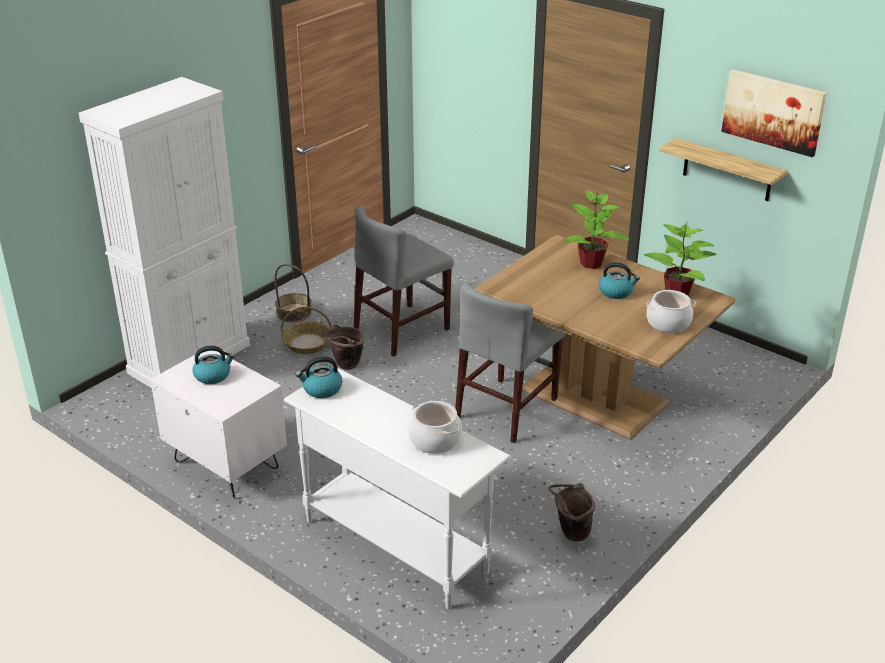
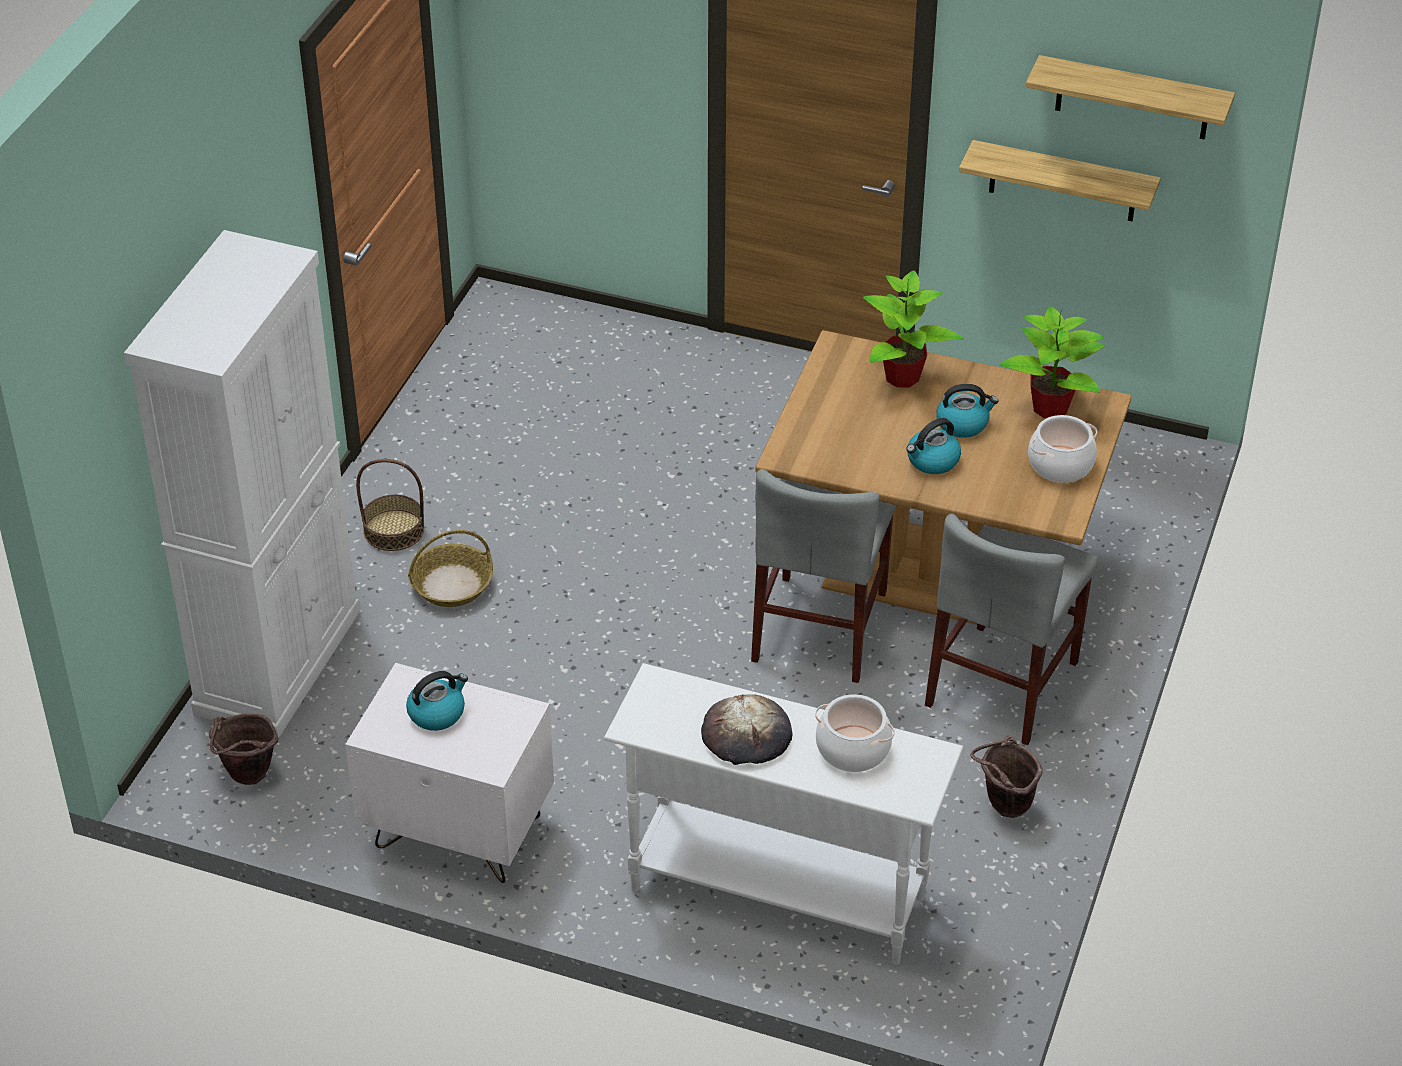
camera: 20 degrees left, 10 degrees up
(321, 389) = (649, 707): kettle -> kettle (932, 461)
(345, 366) = (537, 612): brown bucket -> brown bucket (247, 778)
(371, 417) = (746, 735): none -> bread
(402, 329) = (586, 521): grey chair -> grey chair (1002, 683)
(773, 112) = (1133, 98): picture -> shelf

